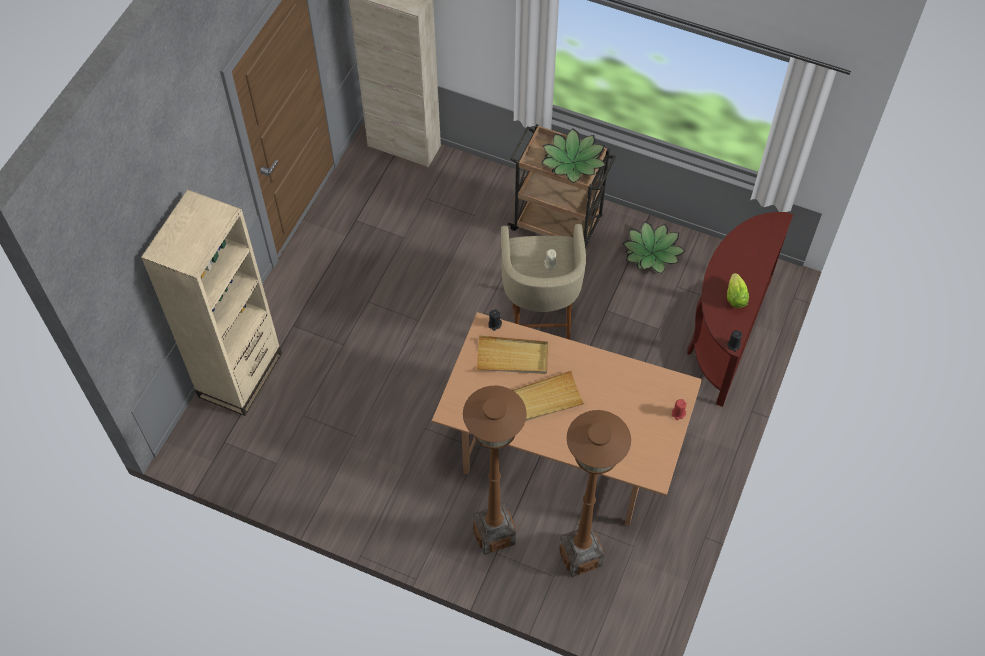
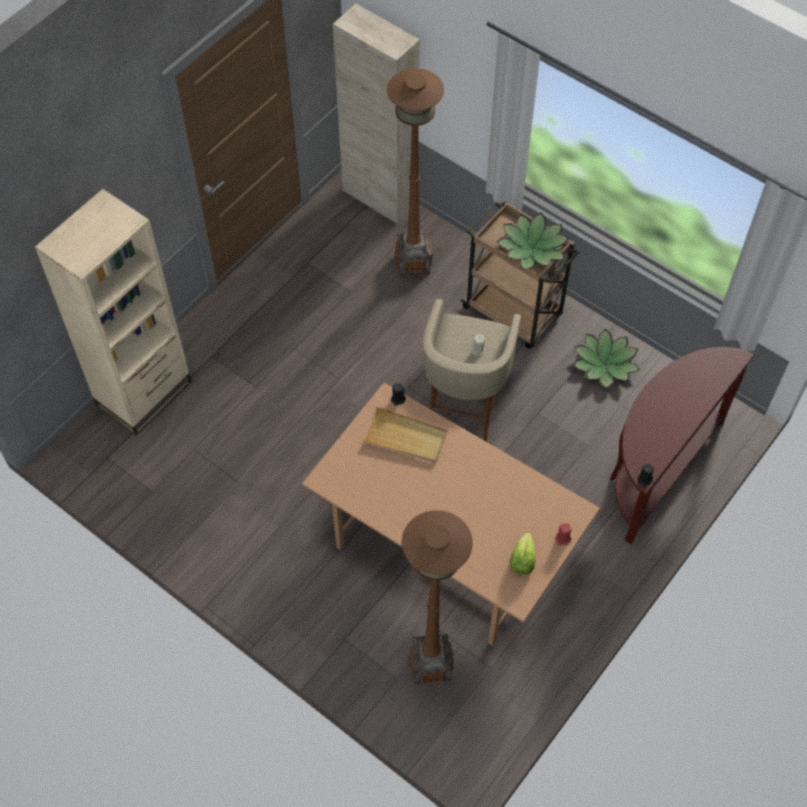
camera: 15 degrees right, 0 degrees up
(494, 535) = (348, 619): brown floor lamp -> brown floor lamp (413, 263)
(544, 400) = (424, 490): beige tray -> none
(735, 297) = (662, 429): lettuce -> lettuce (522, 560)

